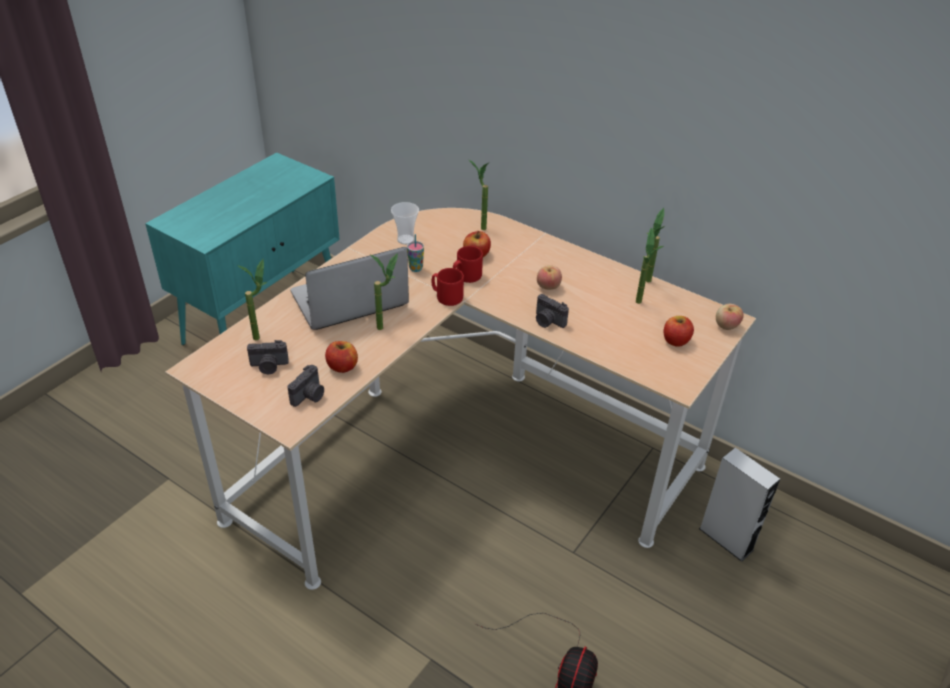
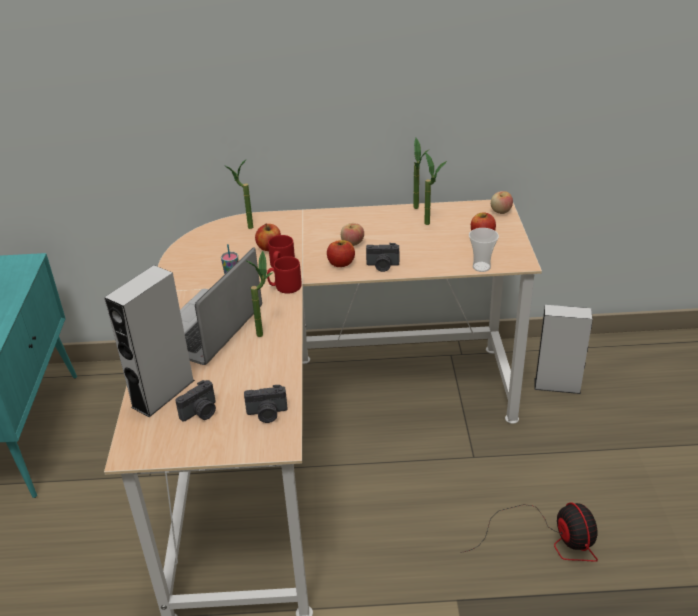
camera: 35 degrees left, 5 degrees down
(262, 336) = (163, 393): potted plant -> grey speaker
(309, 396) = (267, 414): camera -> camera turned 90 degrees clockwise
(342, 367) = (266, 378): apple -> apple (341, 263)
(405, 240) = (196, 263): cup -> cup (481, 267)

